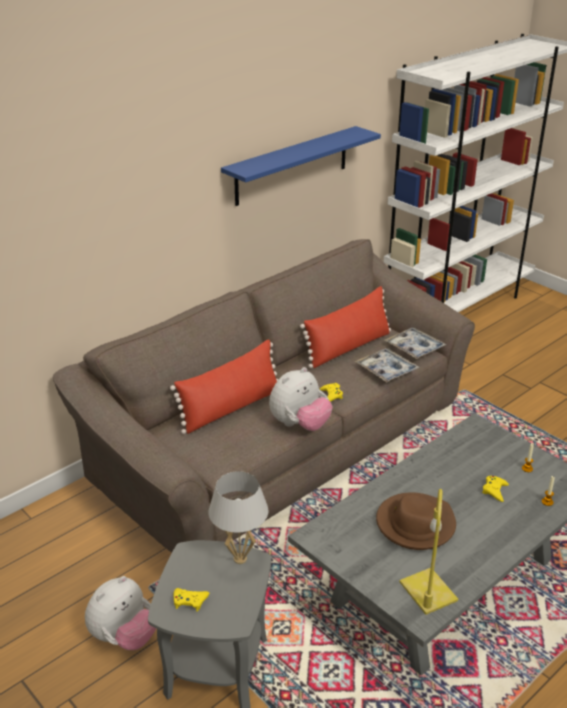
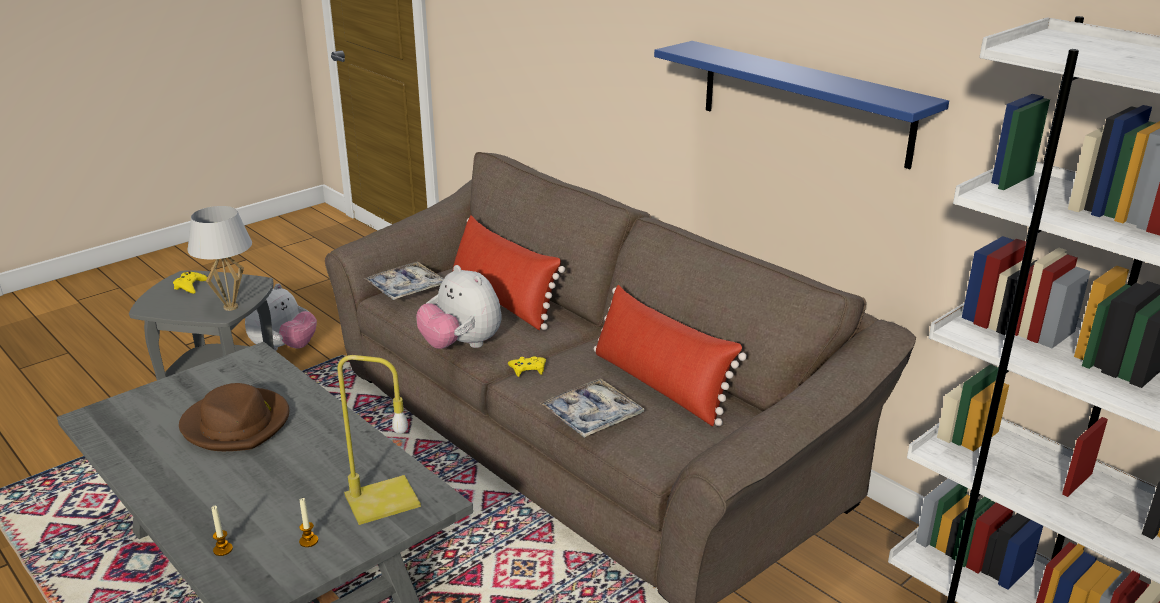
camera: 90 degrees right, 5 degrees down
(124, 637) = (284, 348): plush toy -> plush toy turned 105 degrees counterclockwise
(414, 348) = (665, 449): tray -> tray (406, 288)
(429, 592) = (120, 425): yellow table lamp -> yellow table lamp (380, 501)
(494, 490) = (271, 499): yellow game controller -> none

